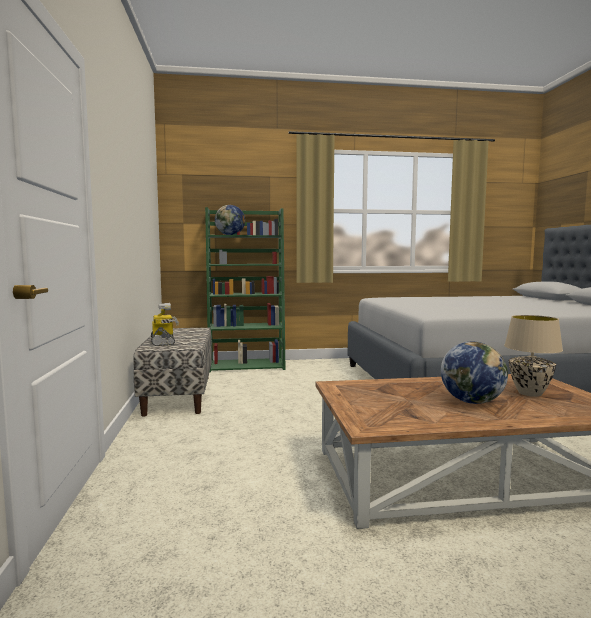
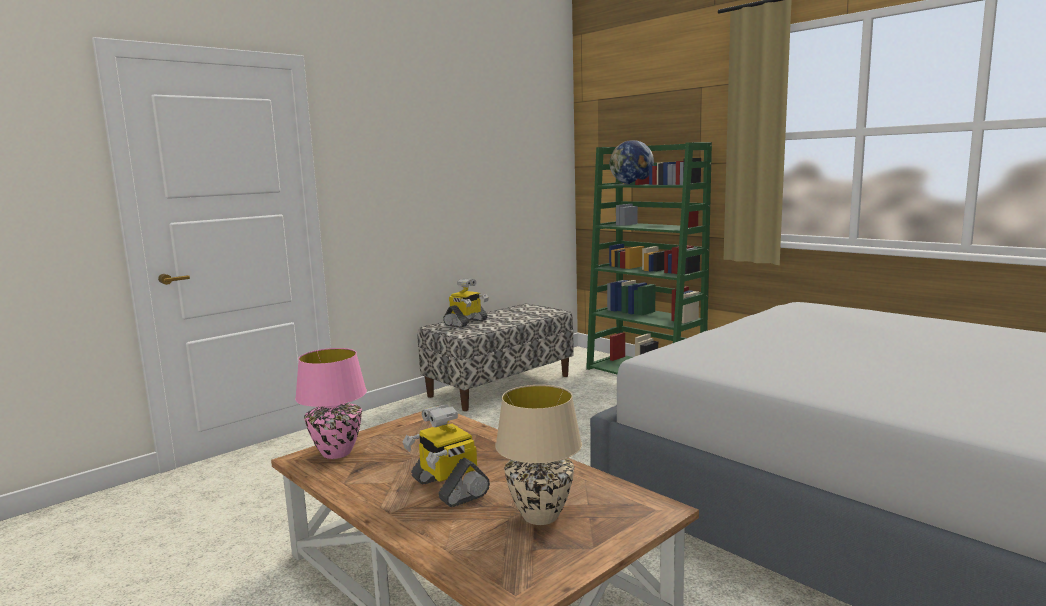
camera: 55 degrees right, 5 degrees up
(370, 416) = (337, 452): none -> pink table lamp
(472, 402) = (448, 487): globe -> toy robot

